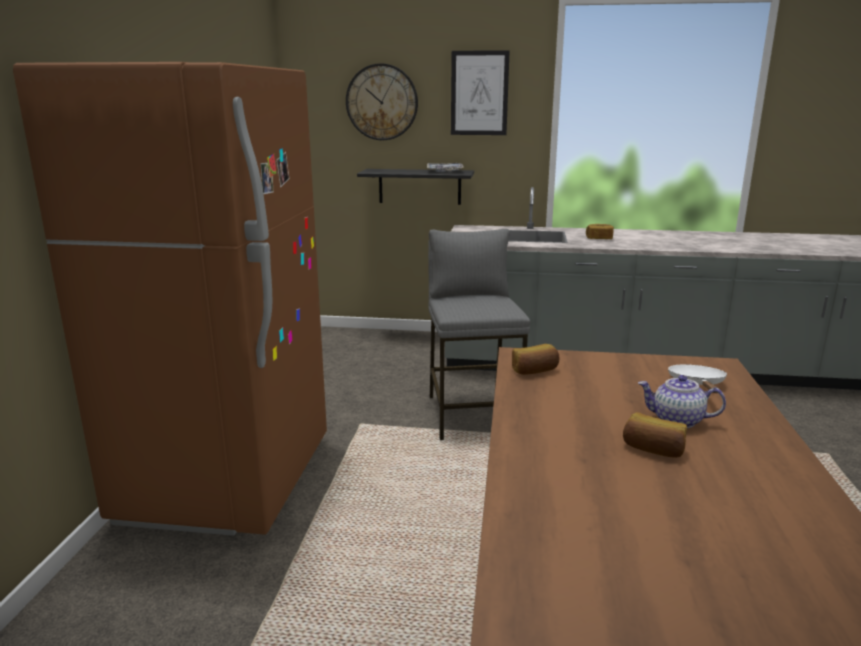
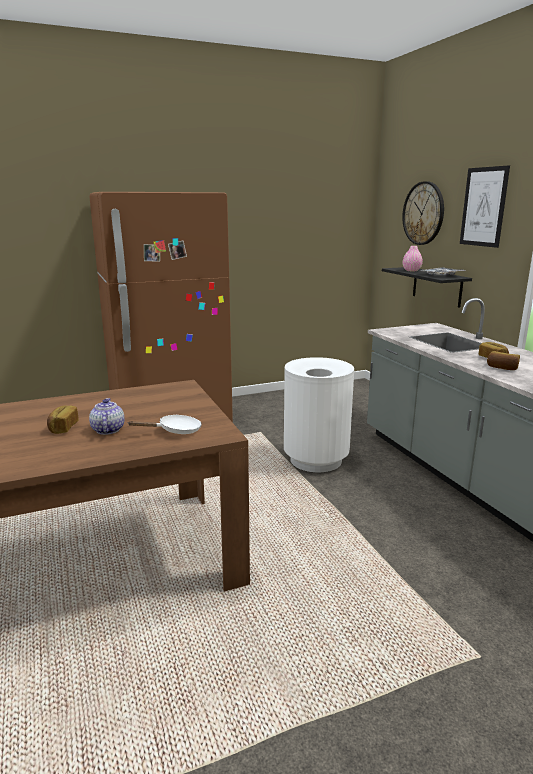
camera: 60 degrees right, 0 degrees up
(397, 171) = (411, 270): none -> pink vase
(472, 414) = (316, 460): grey stool -> white trash can
(535, 370) = (160, 391): bread -> bread (502, 368)

